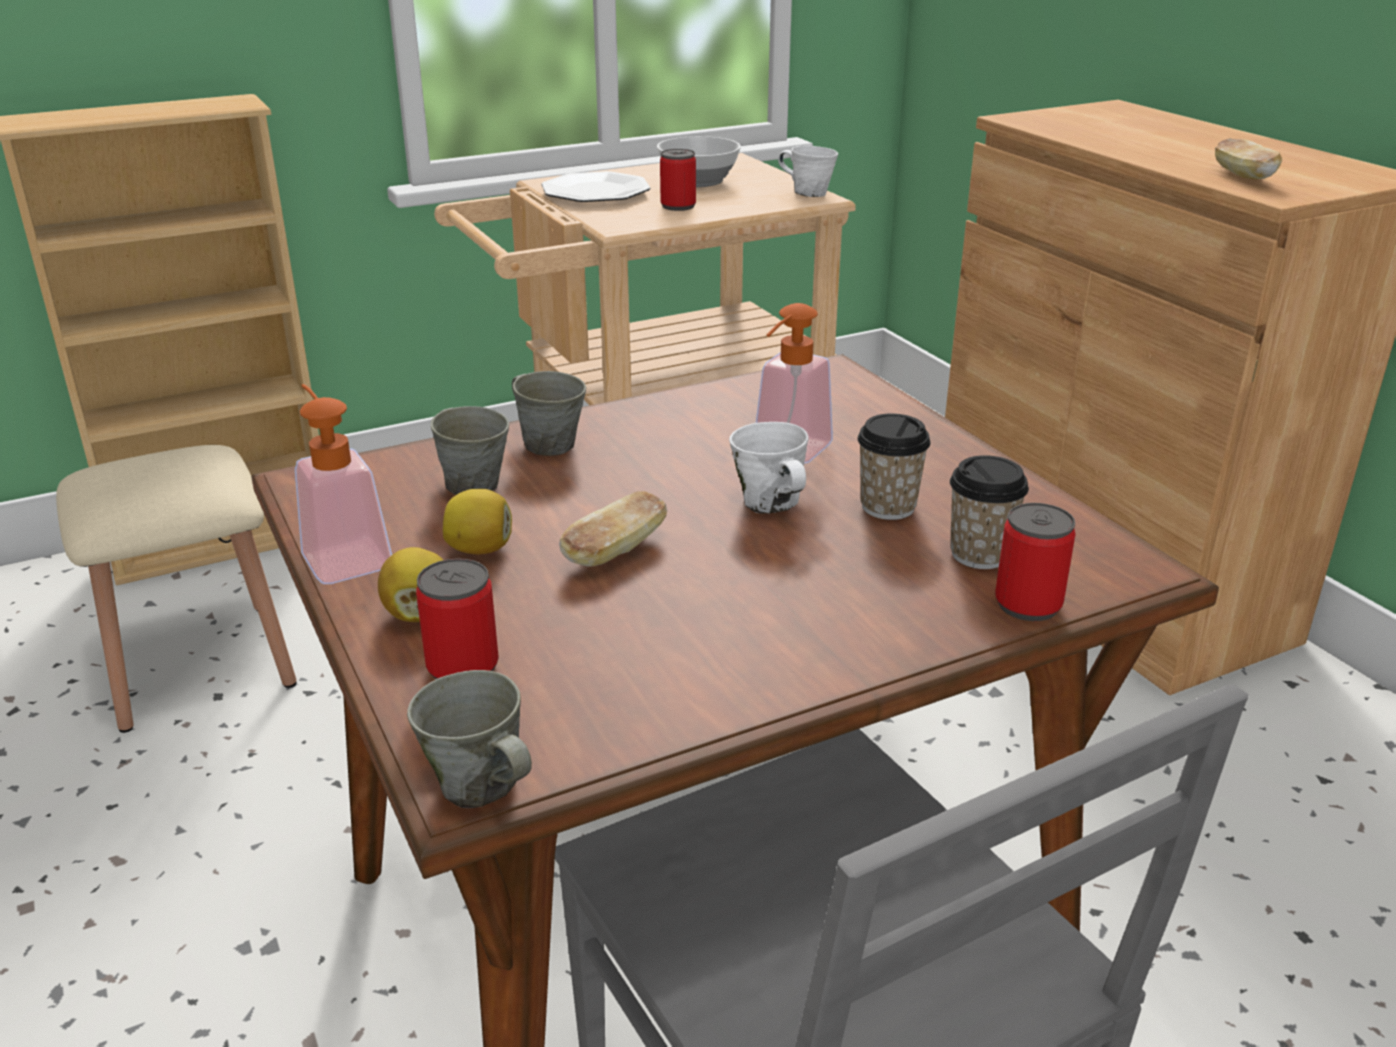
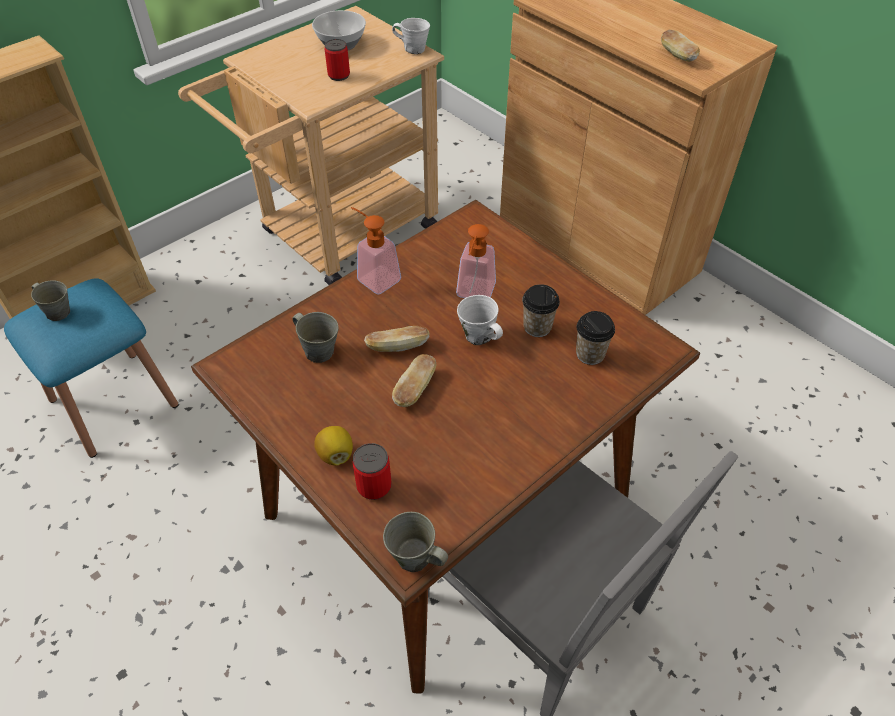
camera: 15 degrees left, 20 degrees up
(198, 664) = (113, 402): beige stool -> blue stool
(343, 555) = (276, 420): soap dispenser -> soap dispenser (374, 277)
(480, 549) = (345, 401): lemon -> none
(548, 443) = (345, 310): grey mug -> grey mug (58, 311)
(596, 191) = (281, 66): plate -> none
(613, 497) = (397, 347): none -> bread
(1028, 604) = (620, 385): can -> none

